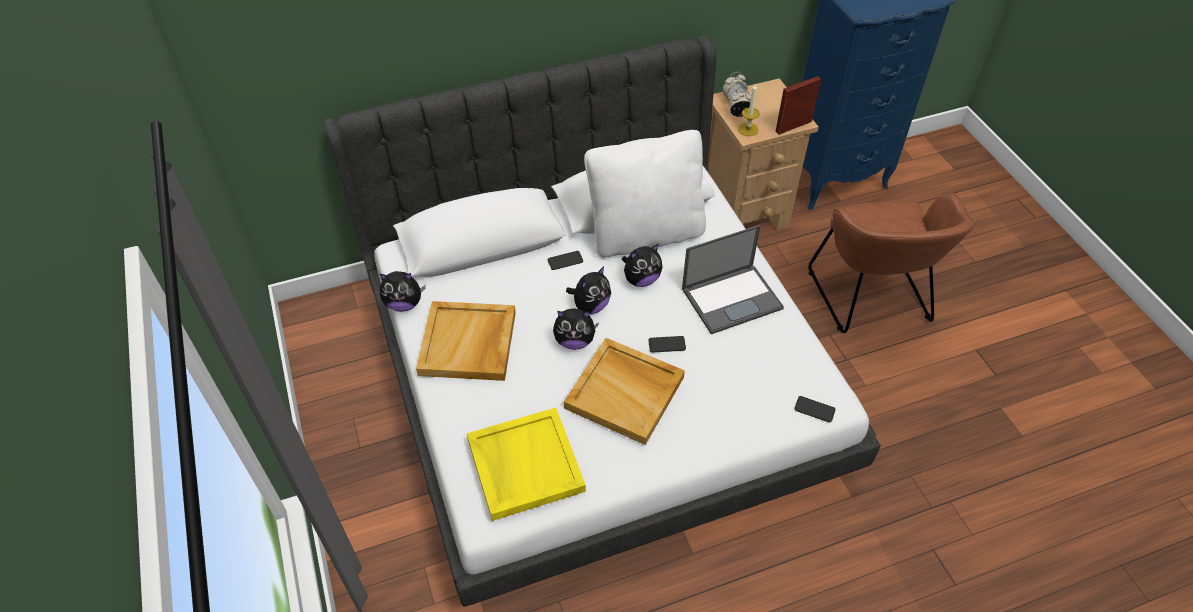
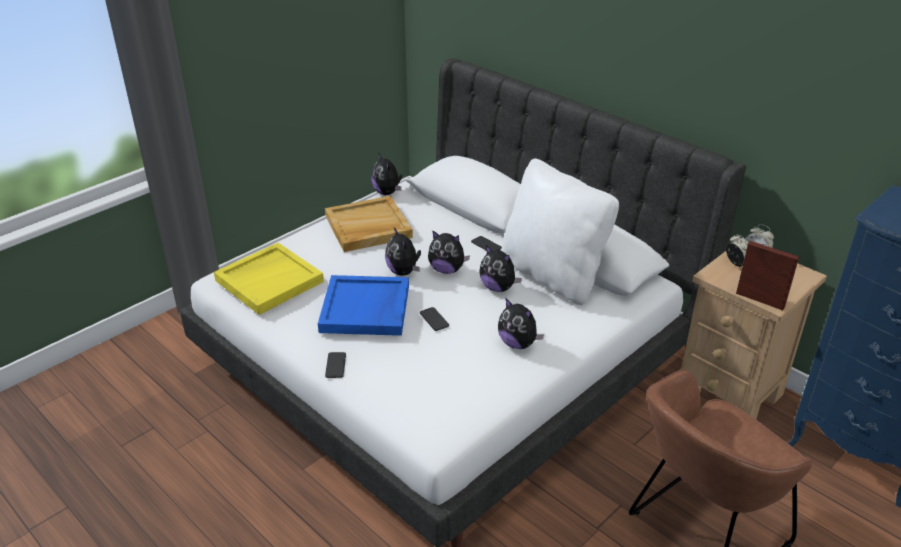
camera: 65 degrees right, 15 degrees down
(626, 392) = (366, 309): beige tray -> blue tray
(732, 298) = (518, 343): laptop -> plush toy
(748, 129) = (721, 273): candle -> none
(814, 409) = (418, 427): phone -> phone (335, 365)

